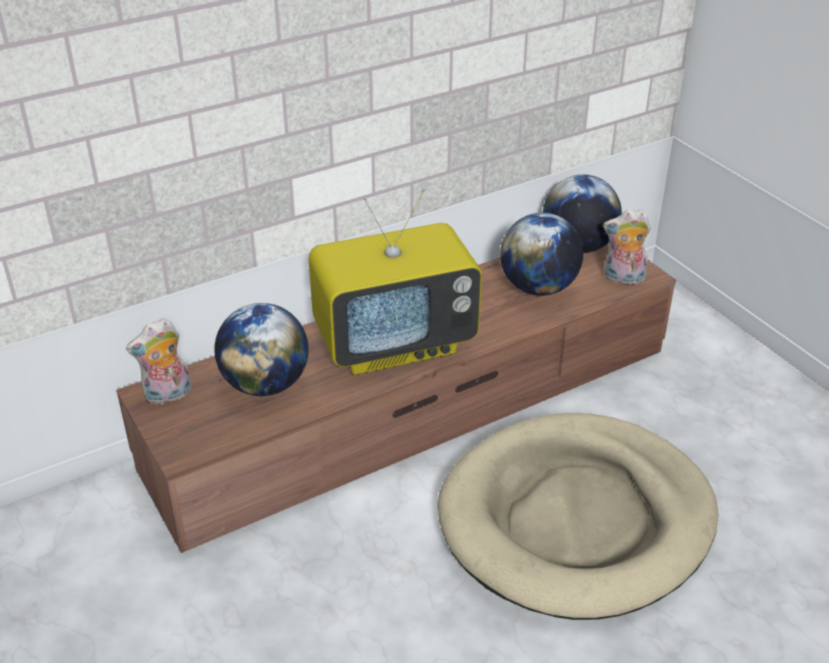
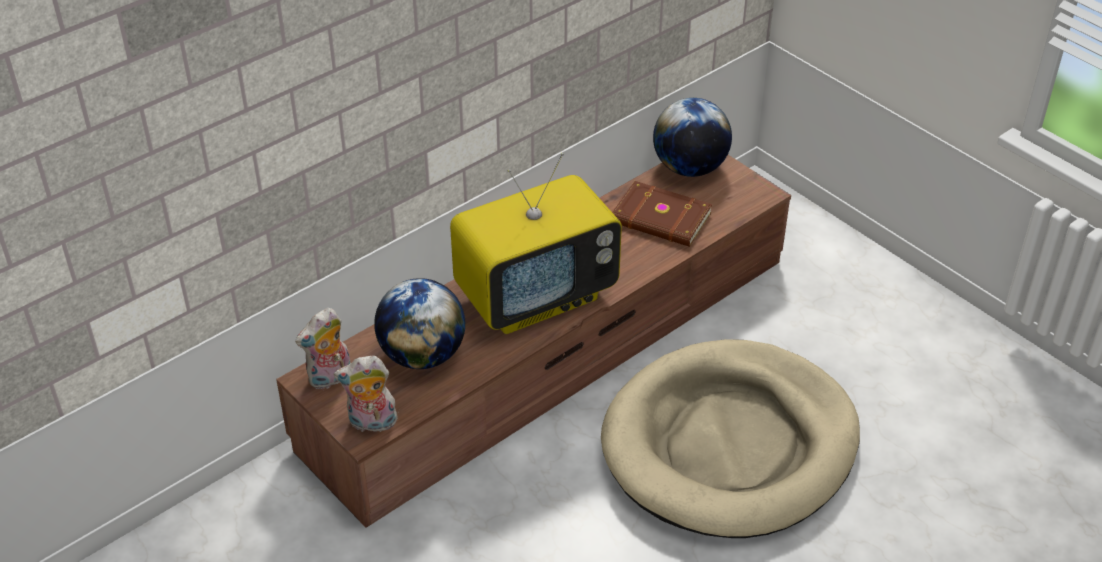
camera: 10 degrees left, 5 degrees up
(538, 288) = (660, 219): globe -> brown book
(623, 279) = (740, 200): plush toy -> plush toy (371, 423)

